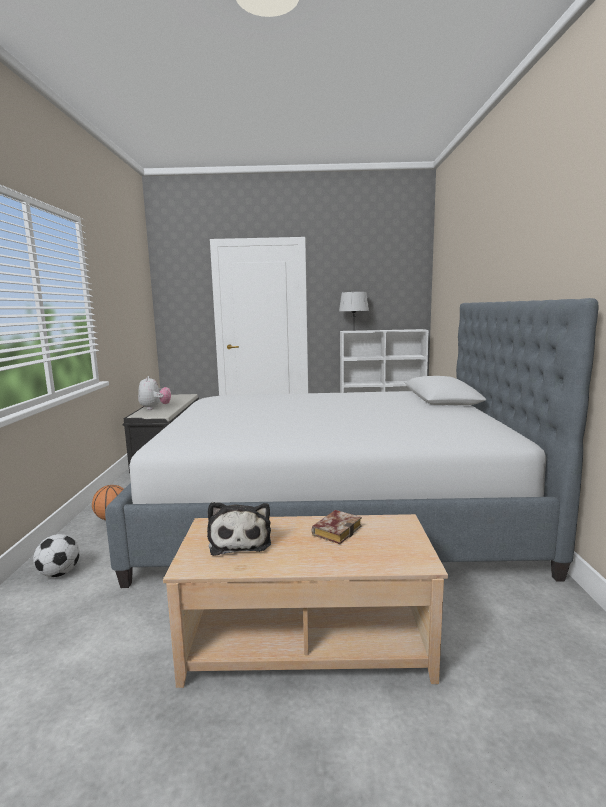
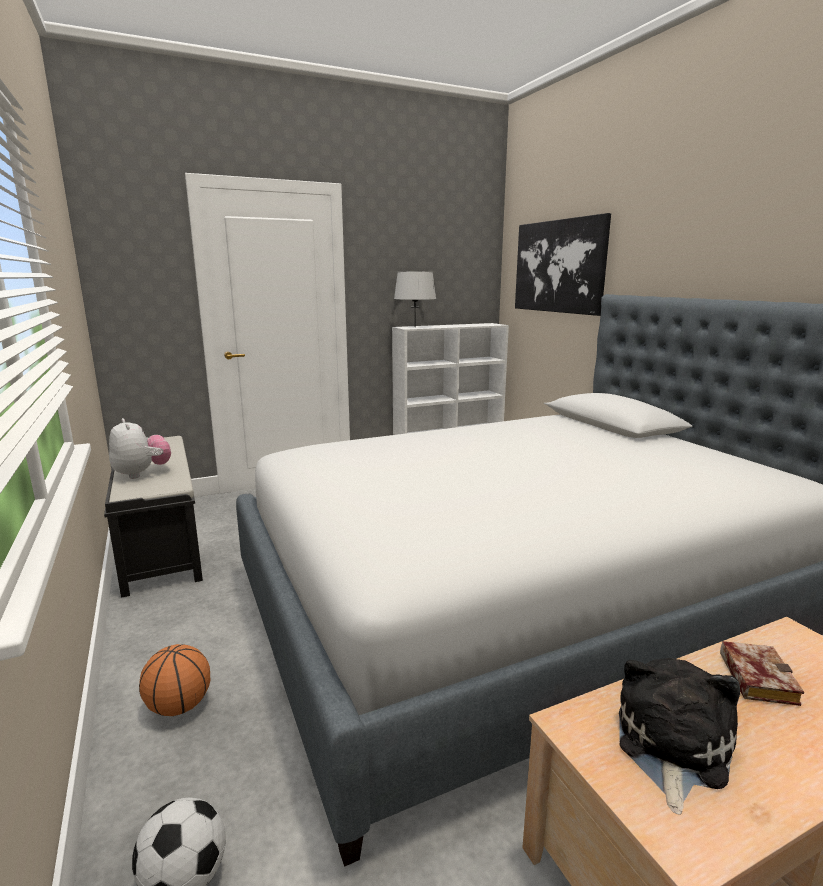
camera: 25 degrees left, 5 degrees up
(240, 540) = (670, 746): plush toy -> plush toy turned 120 degrees counterclockwise
(452, 284) = (559, 266): none -> picture

